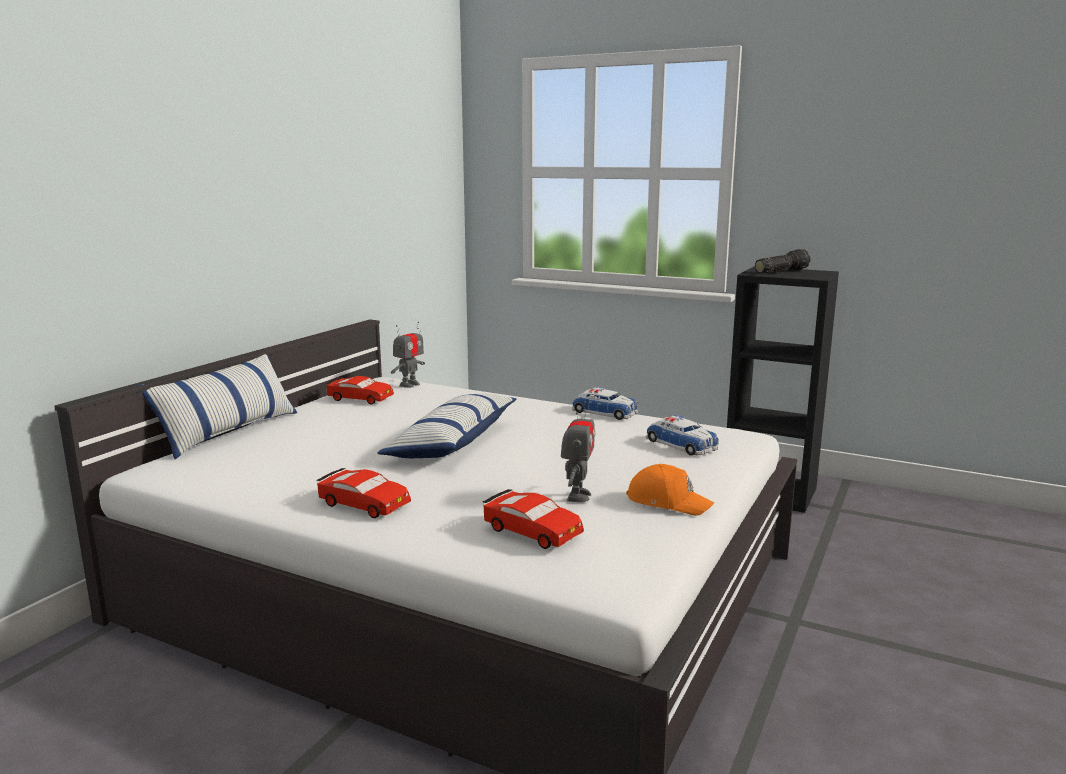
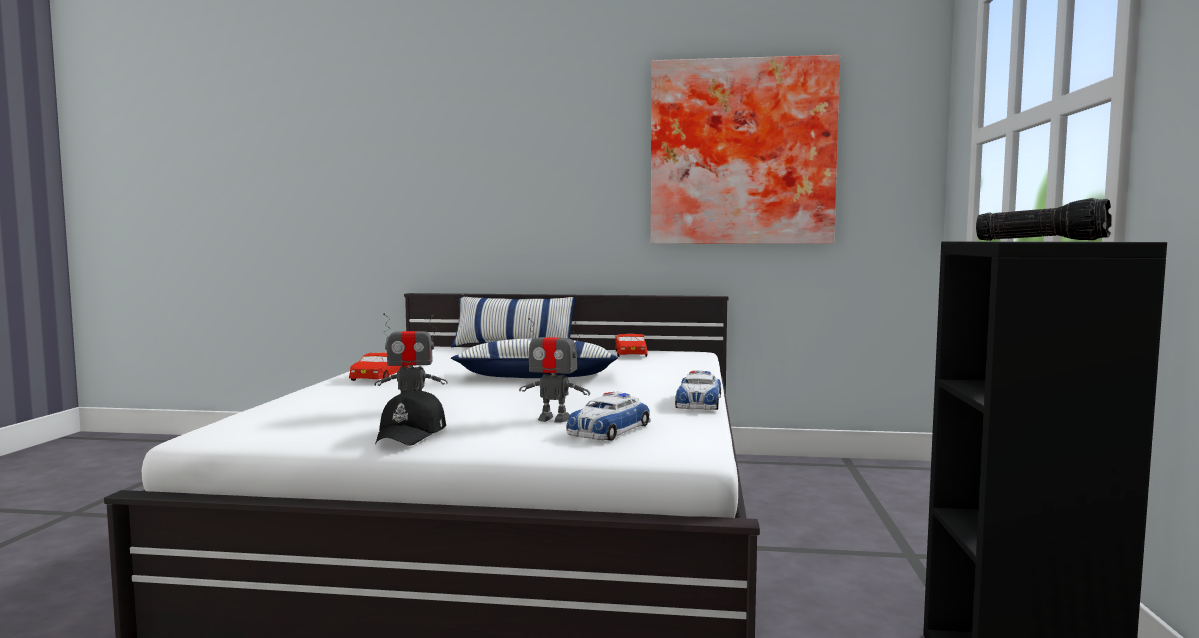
camera: 70 degrees right, 10 degrees down
(361, 175) = (742, 153): none -> picture
(409, 385) = (691, 356): toy robot -> toy robot (553, 419)
(532, 530) = (324, 405): red toy car -> none
(668, 502) = (412, 434): orange cap -> black cap

